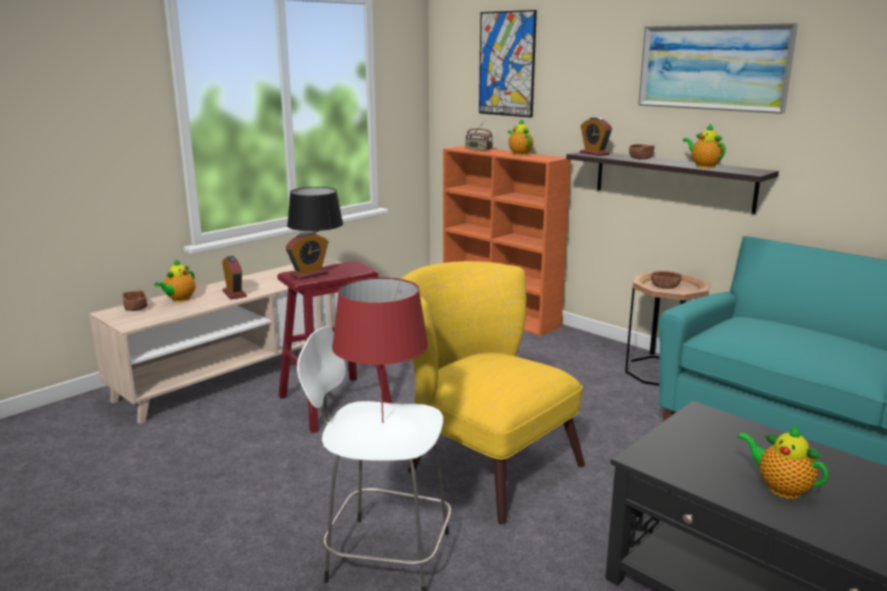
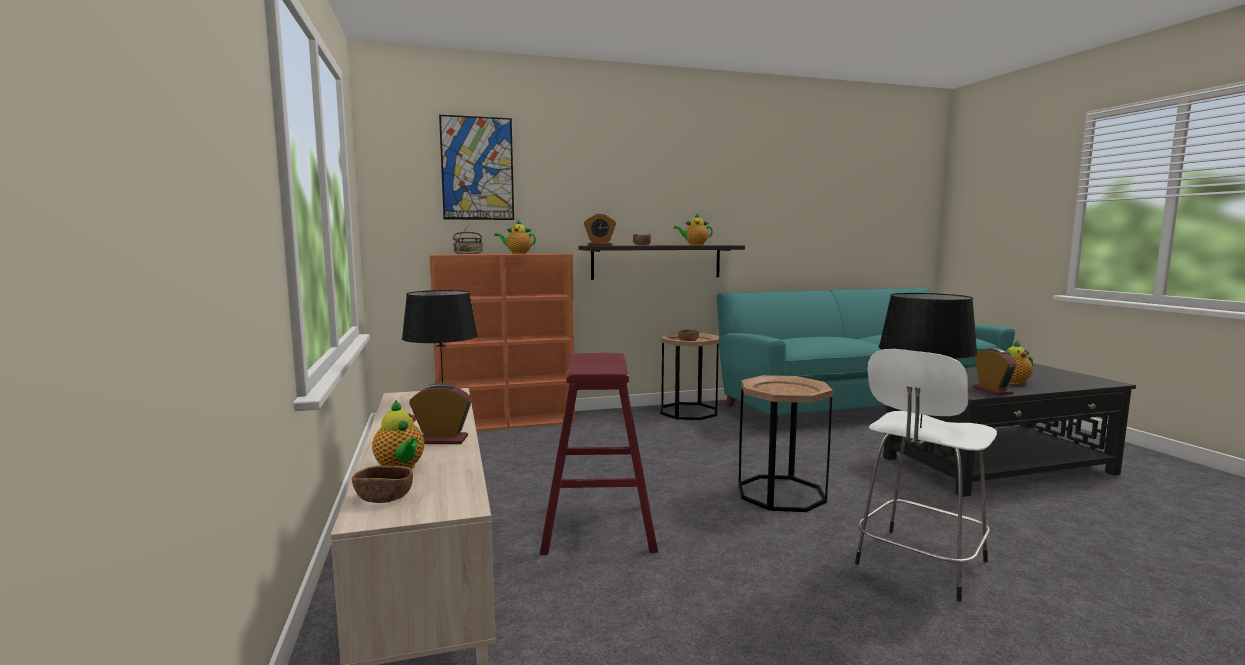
camera: 60 degrees left, 10 degrees down
(309, 274) = (597, 366): alarm clock -> alarm clock (992, 390)
(382, 423) = (921, 427): red table lamp -> black table lamp
(481, 462) = (781, 493): yellow armchair -> brown side table
(713, 67) = (679, 174): picture -> none

